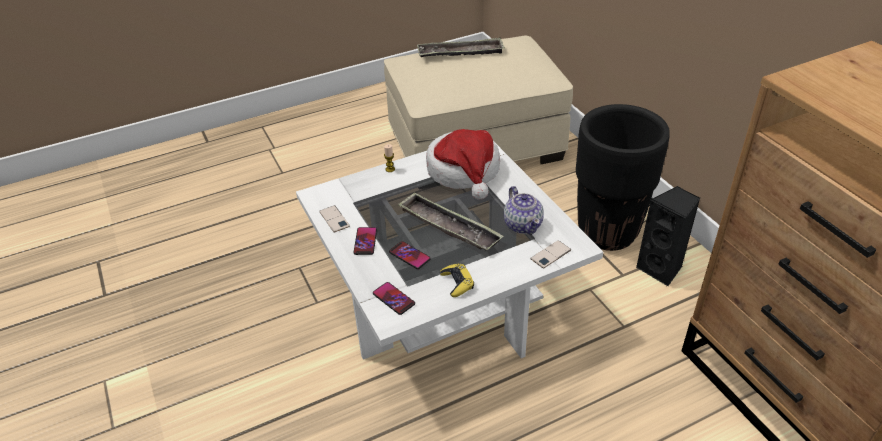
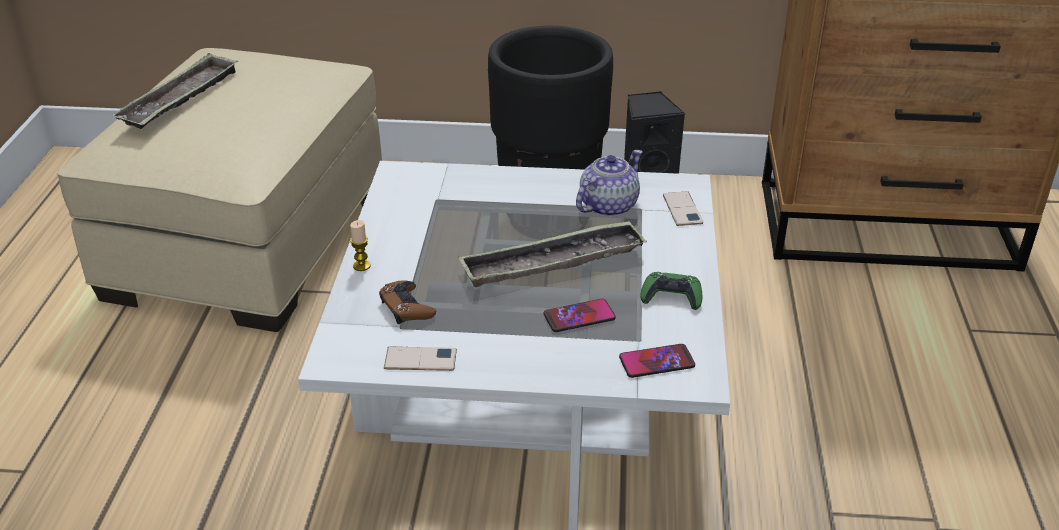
camera: 60 degrees left, 5 degrees down
(365, 241) = (507, 346): phone -> none
(369, 197) = (407, 307): none -> brown game controller
(457, 283) = (671, 296): yellow game controller -> green game controller
(464, 171) = (447, 207): hat -> none
(523, 224) = (607, 206): teapot -> teapot turned 60 degrees counterclockwise

